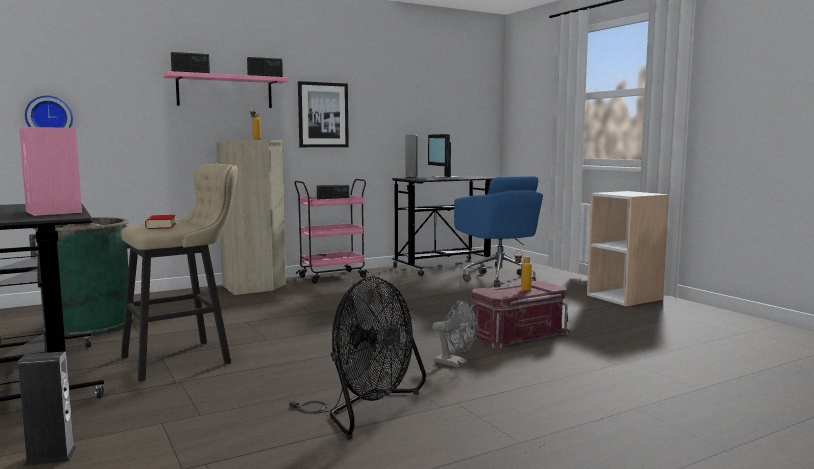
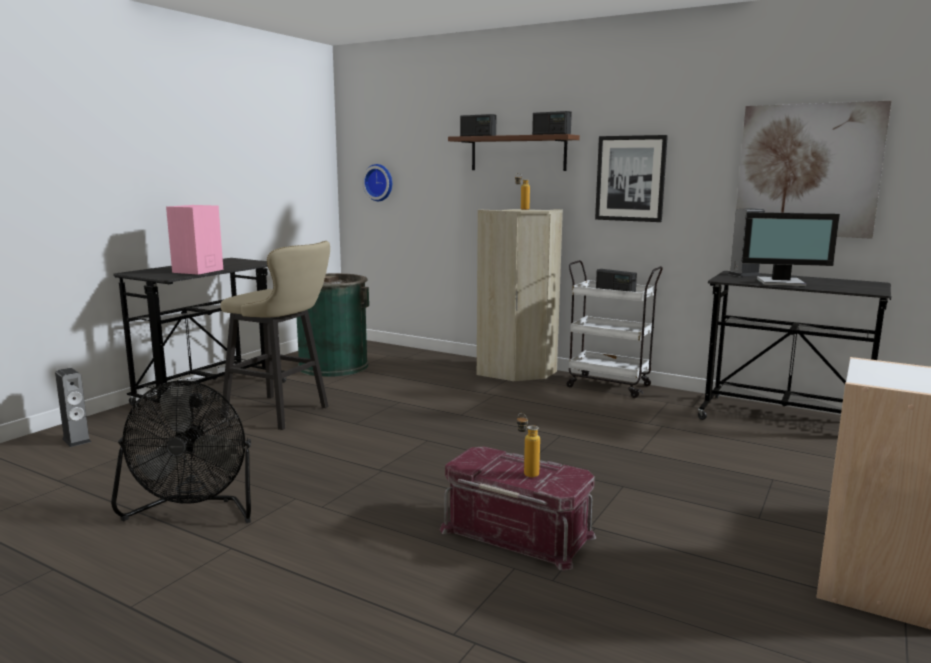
camera: 60 degrees right, 5 degrees up
(161, 226) = (257, 294): book -> none
(225, 91) = (518, 153): pink shelf -> brown shelf
(333, 277) = (609, 386): pink cart -> white cart
(427, 111) = (807, 170): none -> picture
(446, 178) = (782, 282): monitor -> monitor turned 120 degrees counterclockwise
(456, 364) = (356, 520): grey fan -> none
(497, 279) = (783, 463): blue office chair -> none

